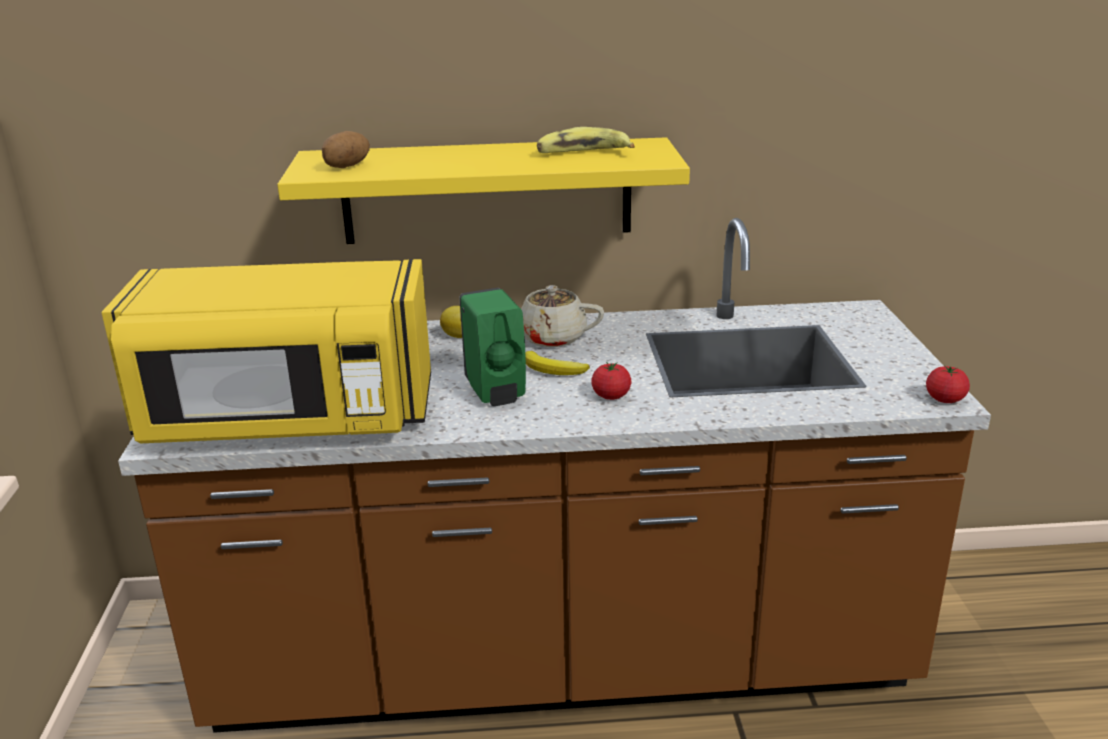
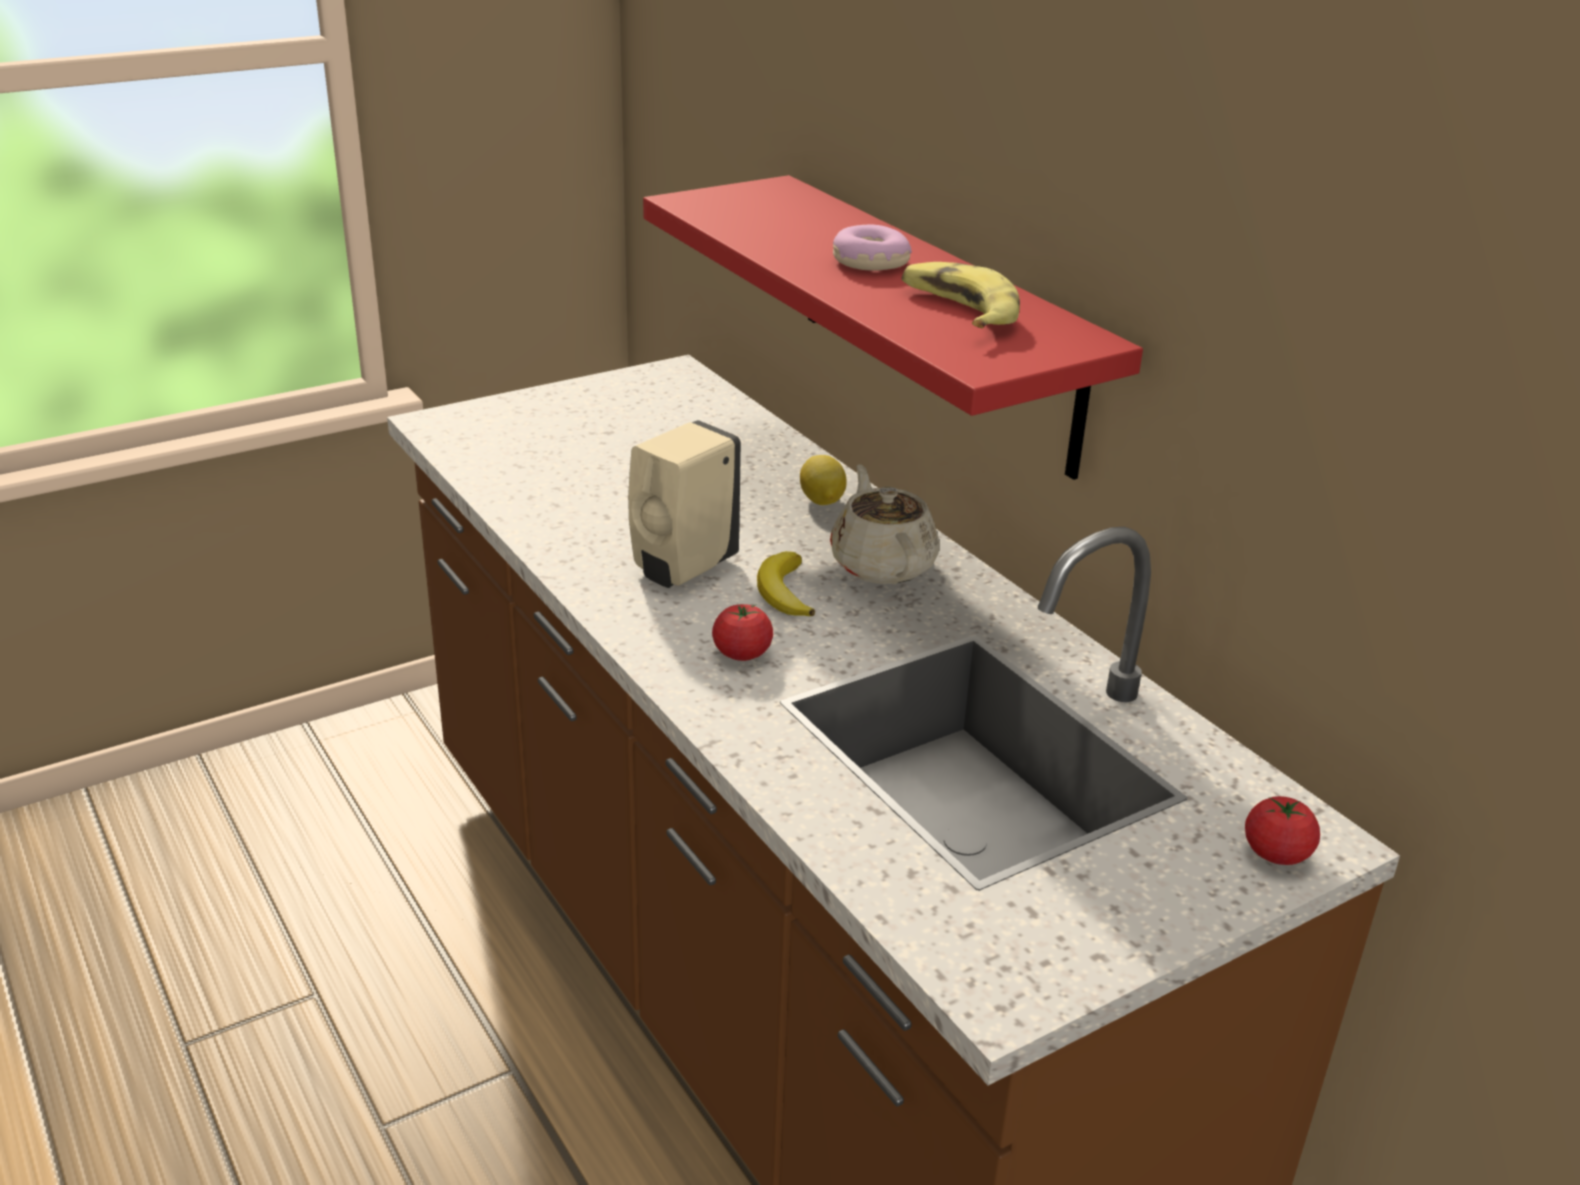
camera: 60 degrees right, 5 degrees up
(287, 419) = (522, 467): yellow microwave -> none
(346, 166) = (742, 208): potato -> none
(485, 157) = (869, 262): none -> donut
(487, 191) = (937, 321): yellow shelf -> red shelf
(495, 393) = (682, 569): green soap dispenser -> beige soap dispenser
(945, 399) = (1004, 992): tomato -> tomato (1276, 853)

